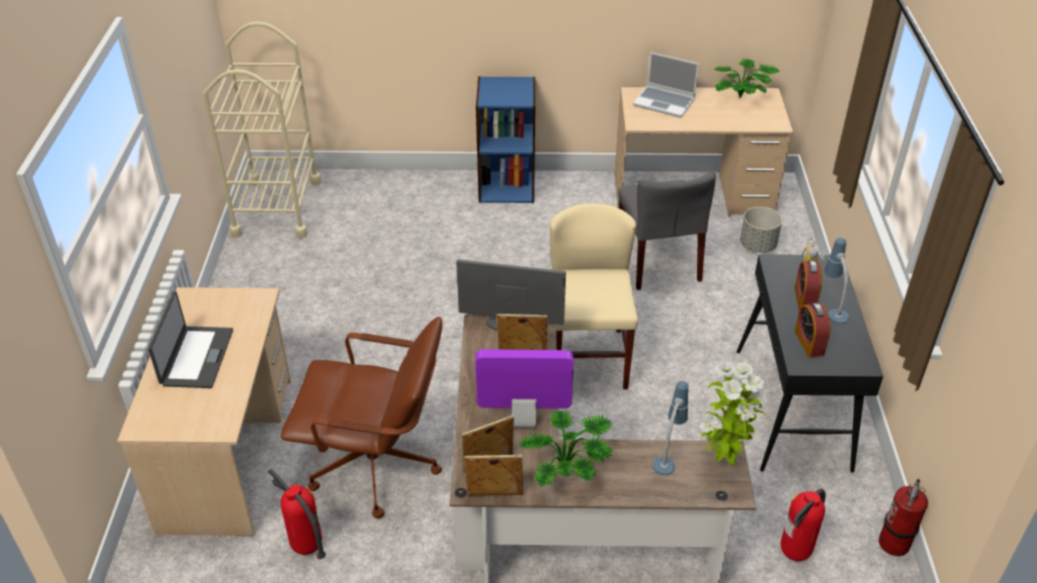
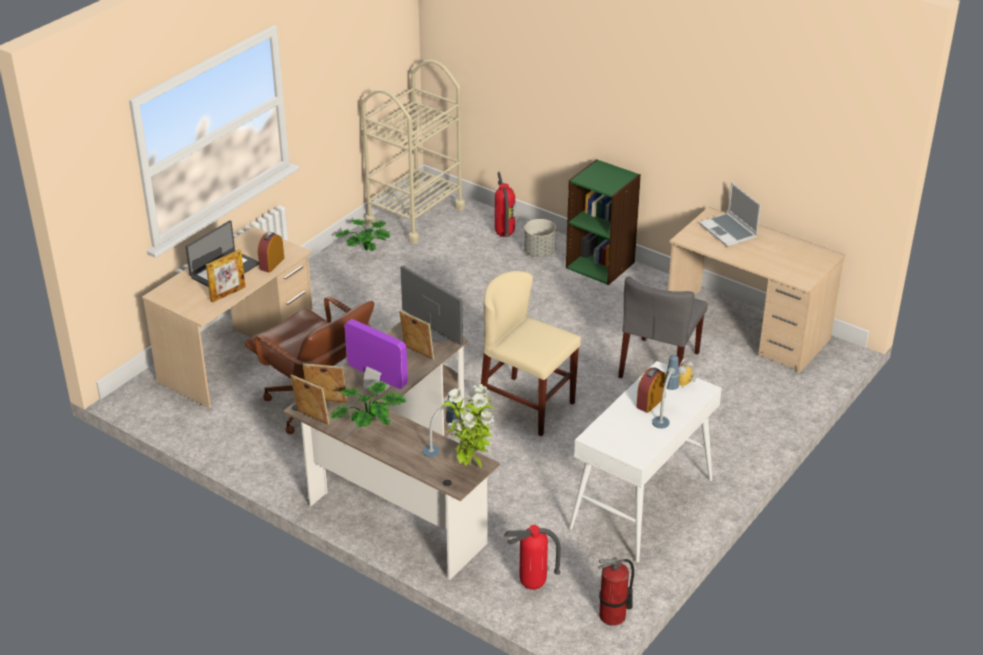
camera: 35 degrees right, 5 degrees down
(231, 385) = (228, 294): none -> picture frame
(306, 548) = (232, 429): fire extinguisher -> fire extinguisher (504, 235)
(507, 186) = (600, 265): blue bookcase -> green bookcase
(588, 359) = (527, 406): beige chair -> beige chair turned 90 degrees counterclockwise
(742, 99) = (798, 252): potted plant -> potted plant (365, 252)
(757, 245) = (757, 387): grey planter -> grey planter (539, 252)
(792, 409) = (642, 505): black console table -> white console table
(809, 343) = (616, 428): alarm clock -> alarm clock (272, 264)

